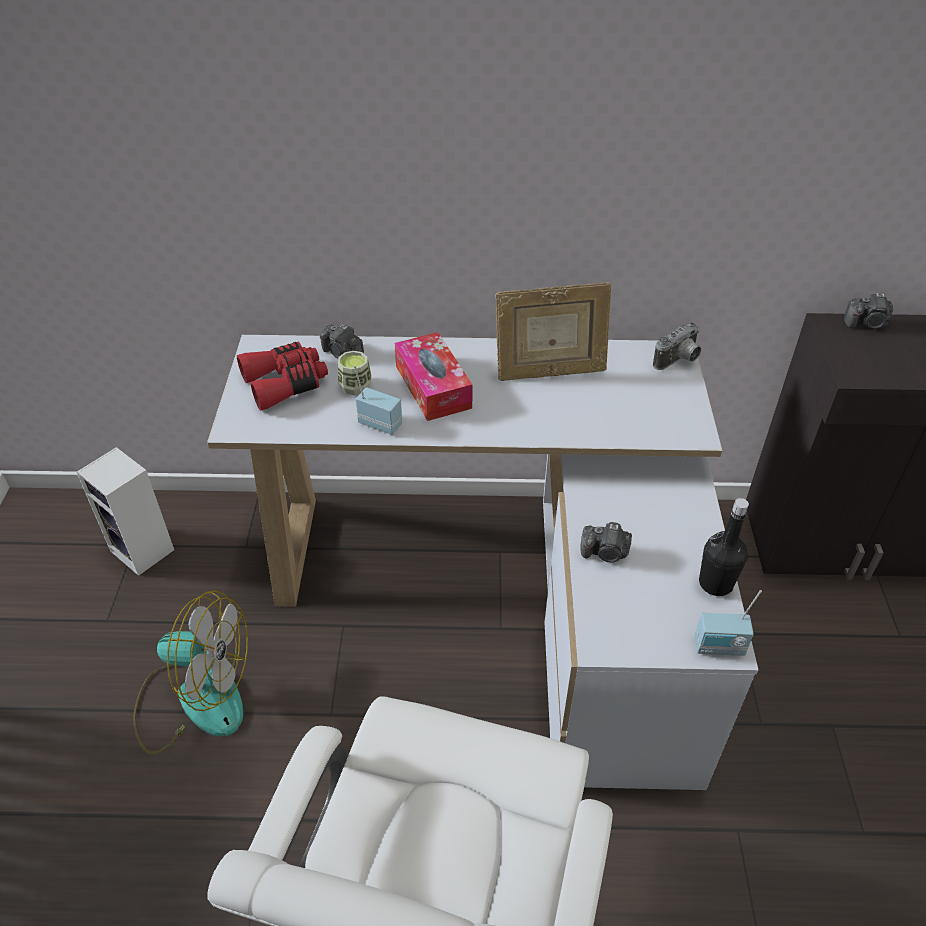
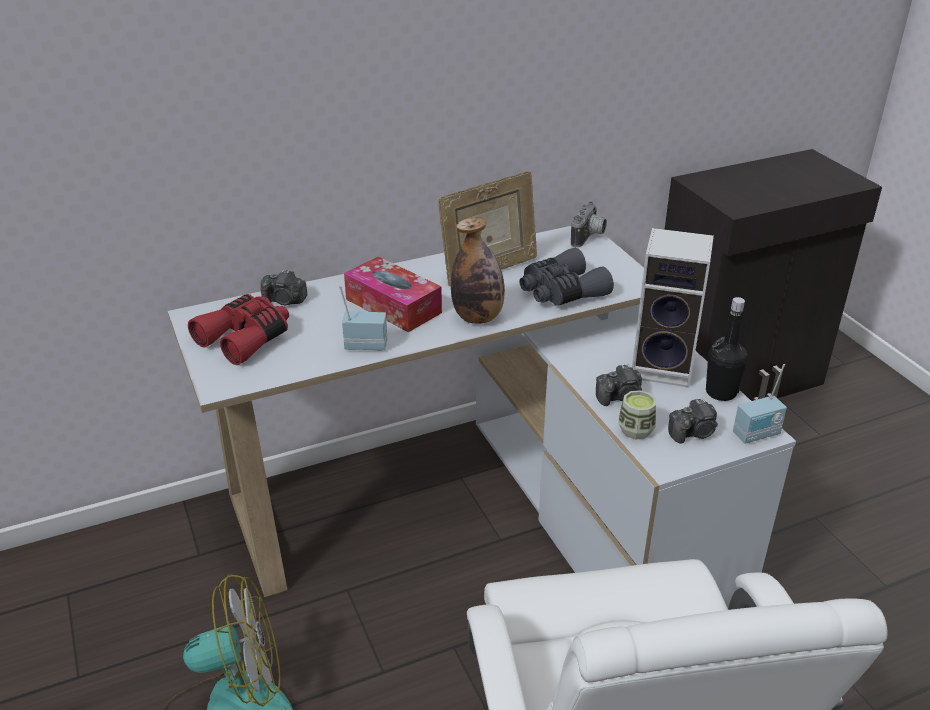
camera: 25 degrees left, 10 degrees down
(145, 551) = (84, 595): speaker -> speaker (665, 367)
(355, 386) = (319, 323): cup -> cup (635, 430)
(502, 424) = (478, 317): none -> bottle
(604, 418) = (561, 292): none -> grey binoculars
(866, 324) = (720, 174): camera -> camera (693, 433)

